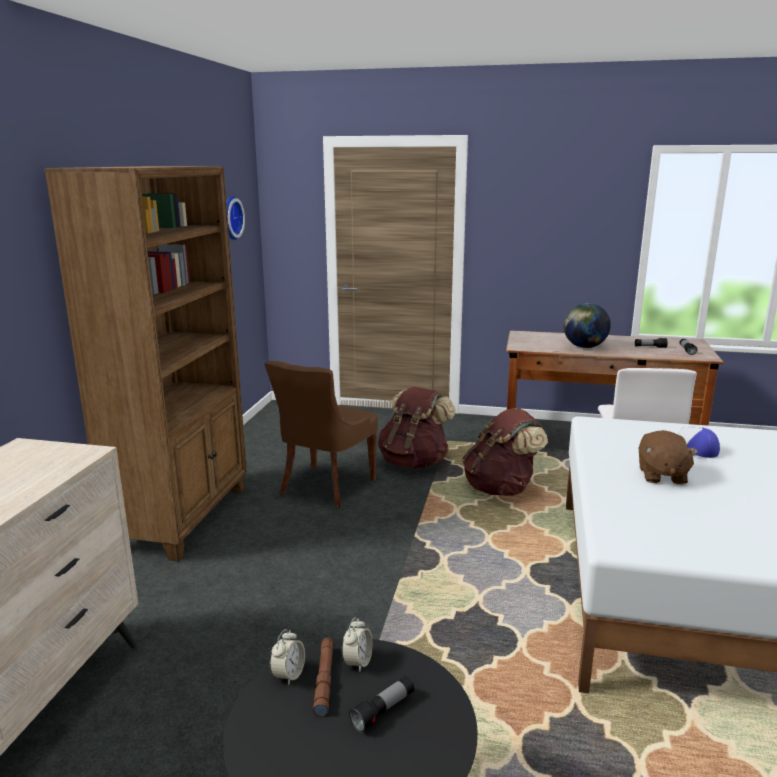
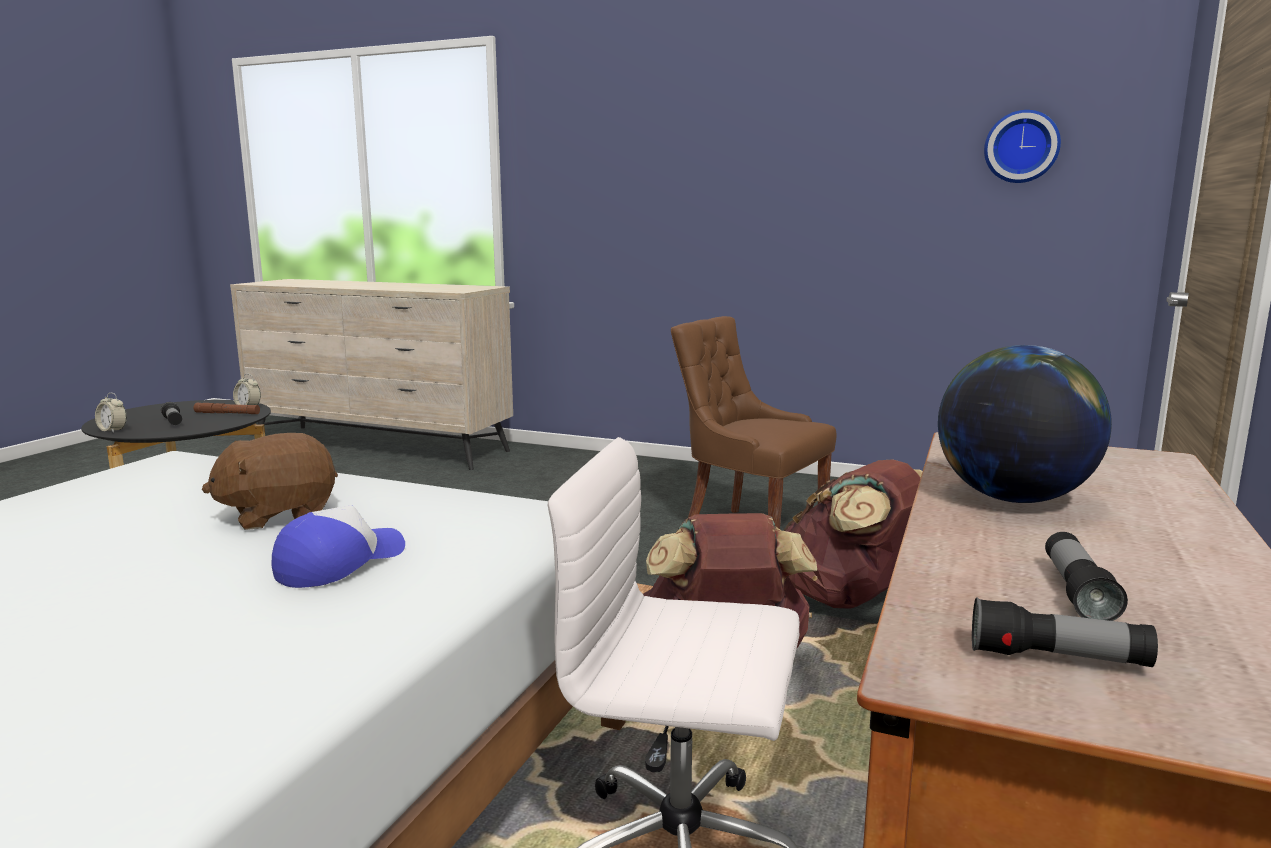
camera: 100 degrees right, 5 degrees down
(184, 517) = (683, 474): brown bookcase -> none
(357, 662) = (229, 419): alarm clock -> alarm clock (113, 431)
(661, 475) = (278, 515): brown plush toy -> brown plush toy turned 45 degrees counterclockwise

